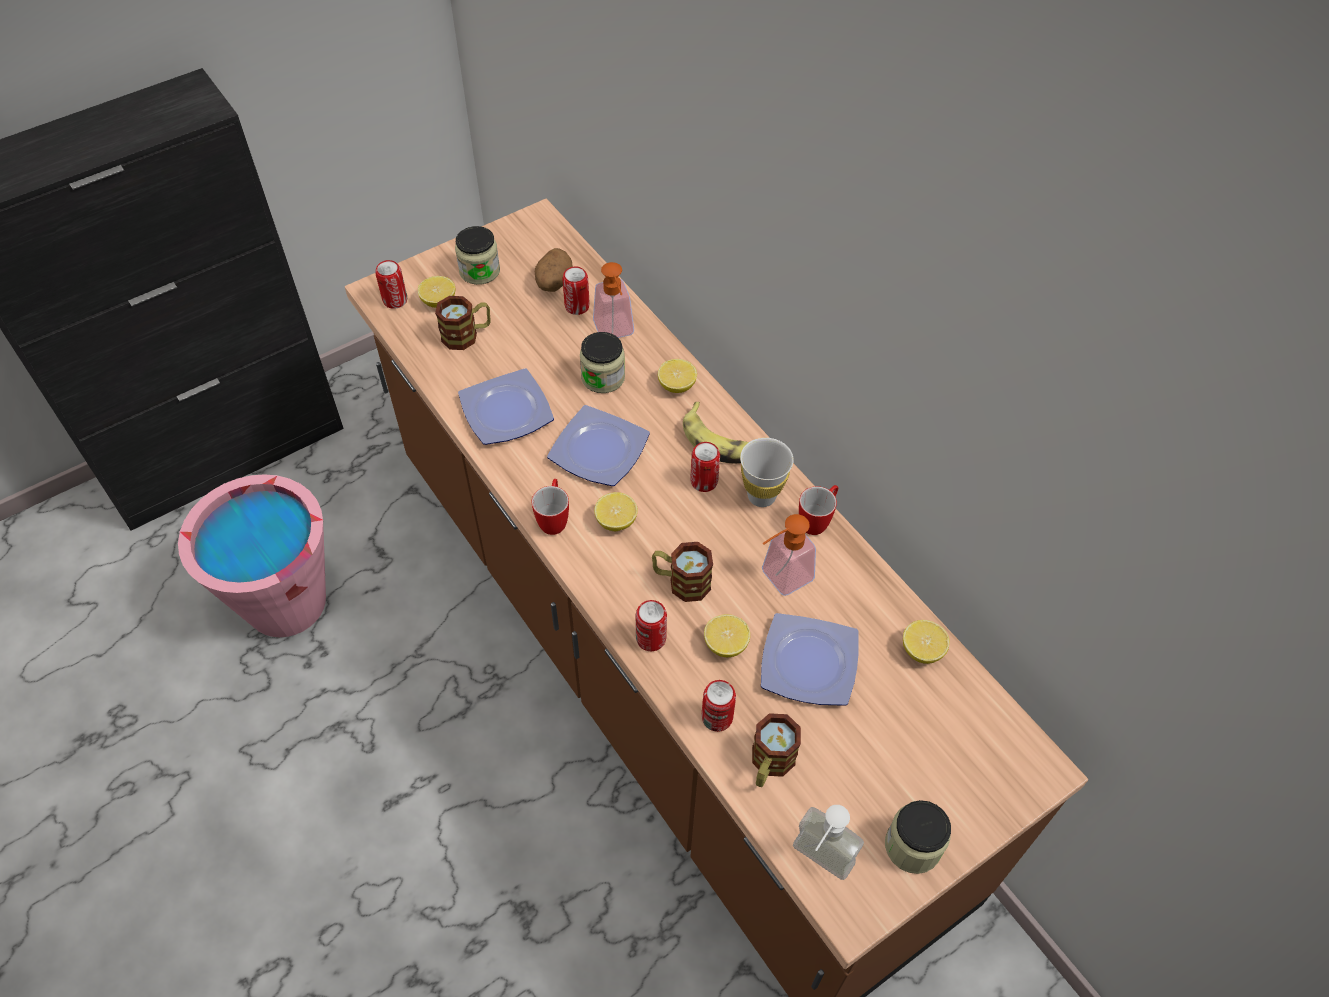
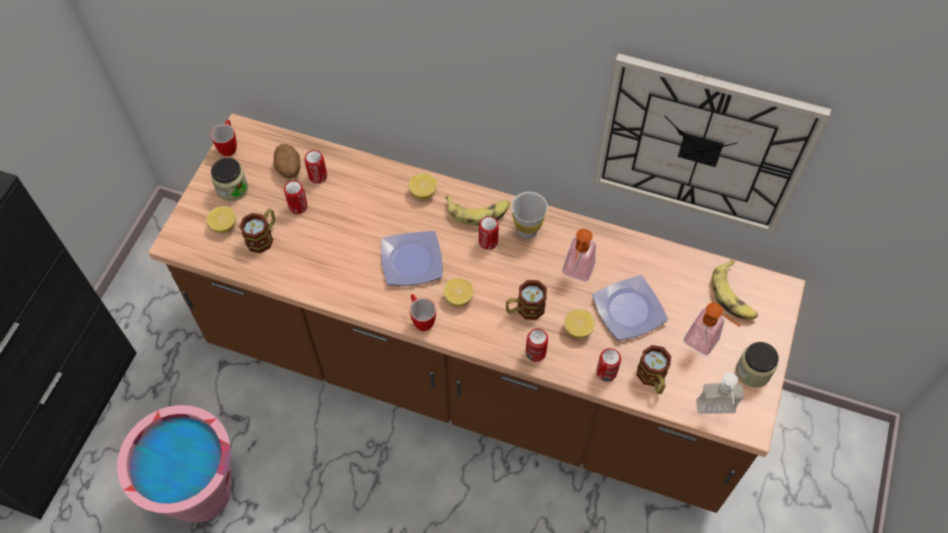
camera: 35 degrees left, 5 degrees up
(395, 300) = (193, 241): can -> can (298, 206)
(508, 412) = (335, 271): plate -> none
(603, 377) = (374, 213): jar -> none
(615, 333) = (357, 179): soap dispenser -> soap dispenser (706, 343)
(817, 521) = (569, 226): mug -> mug (229, 146)
(922, 650) = (678, 265): lemon -> none
(965, 734) = (733, 296): none -> banana
(1001, 477) = (701, 146): none -> wall clock

